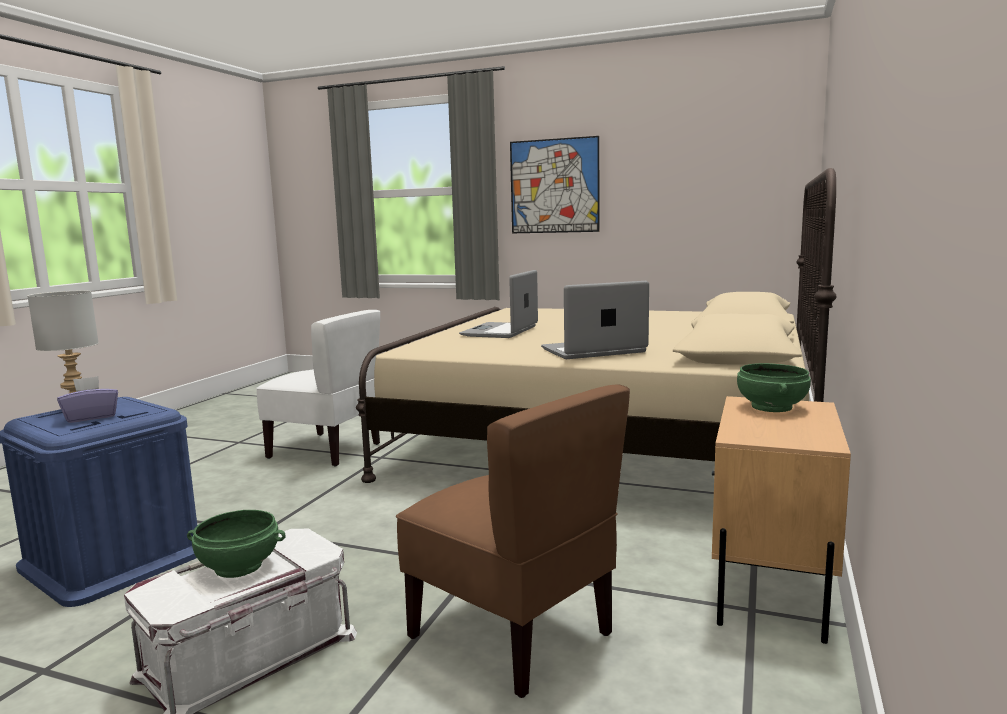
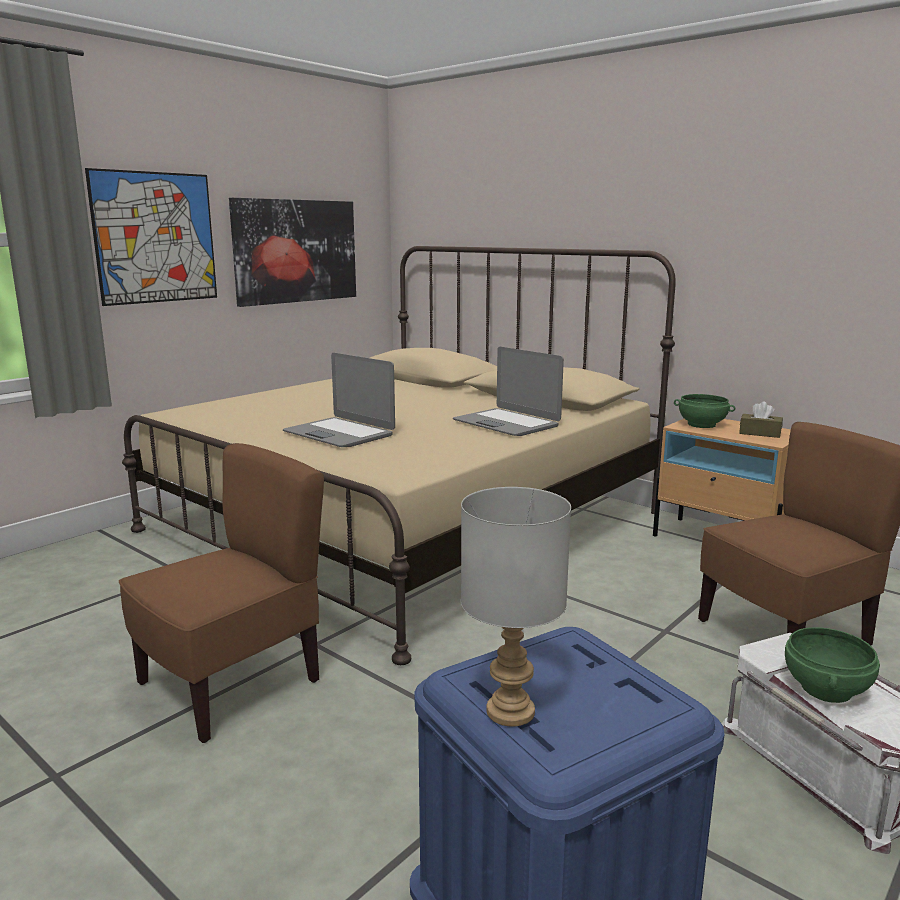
camera: 70 degrees left, 5 degrees up
(91, 417) = (591, 688): purple tissue box -> none
(326, 450) = (231, 684): white chair -> brown chair
(593, 351) = (506, 424): laptop -> laptop turned 45 degrees counterclockwise
(684, 193) = (296, 251): none -> picture
(779, 430) = (760, 433): none -> brown tissue box

